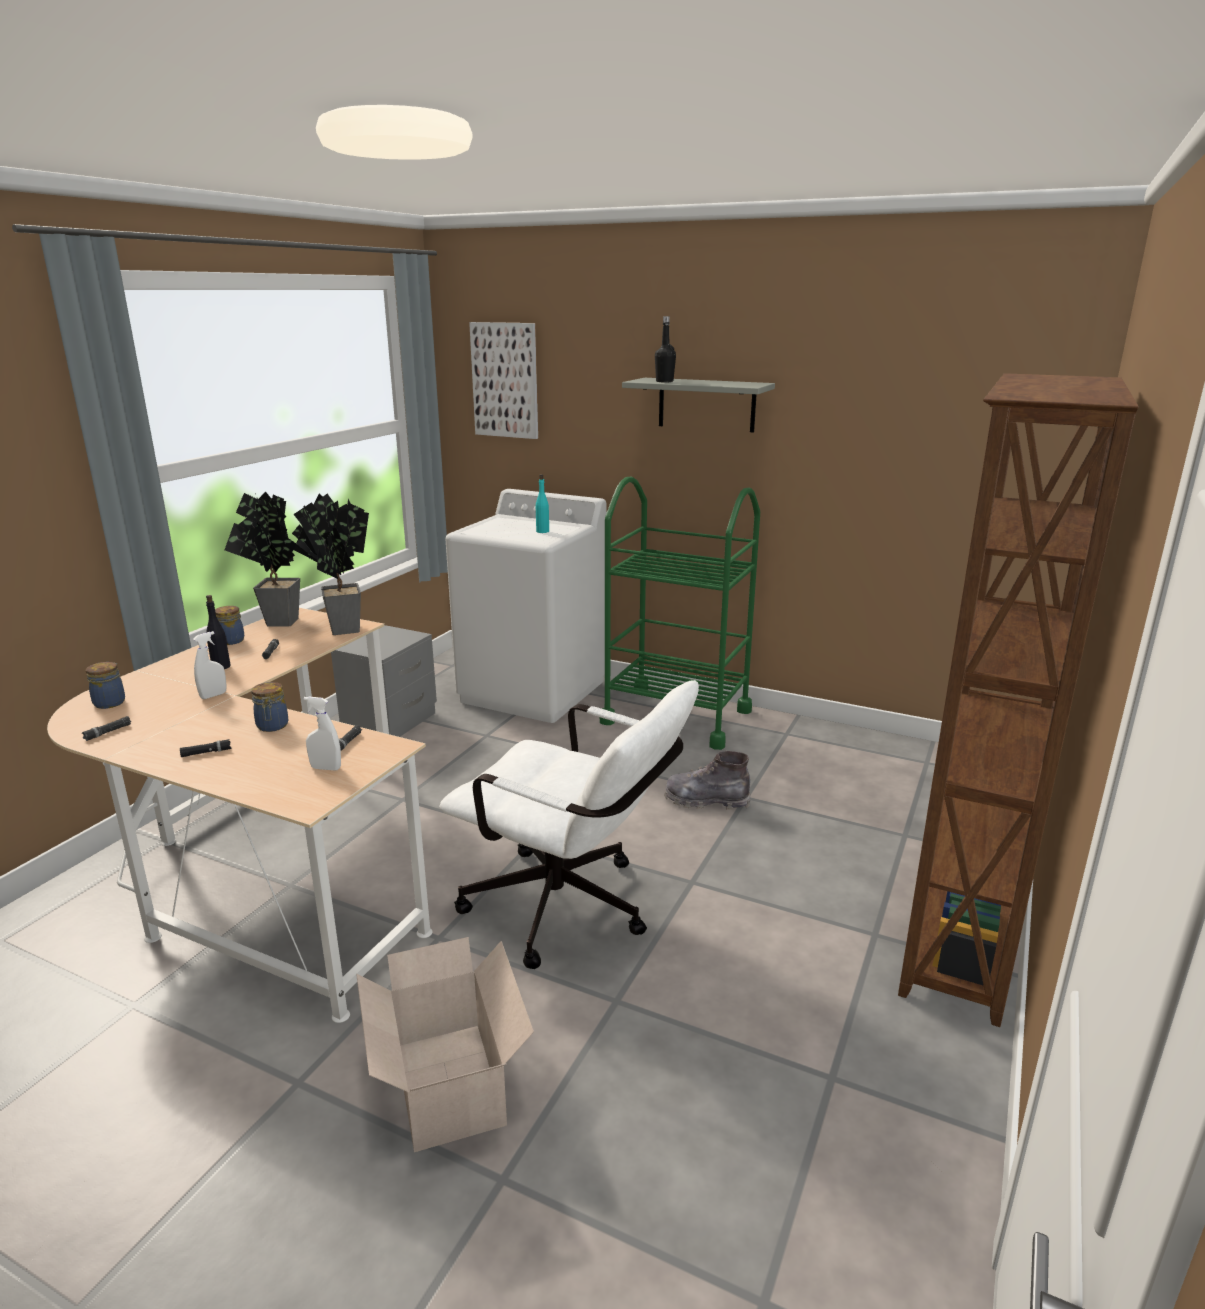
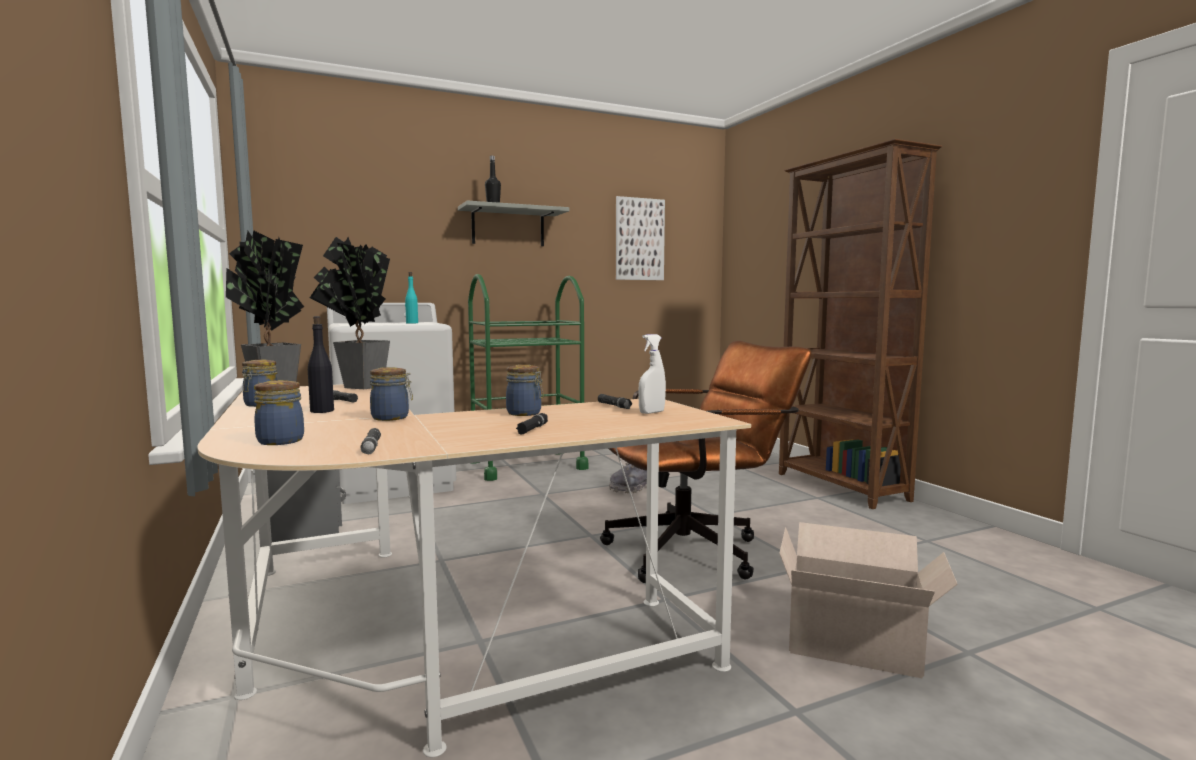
camera: 50 degrees left, 15 degrees down
(213, 695) = (392, 418): white spray bottle -> jar
(505, 380) = (319, 206): picture -> picture (639, 239)
(571, 911) = (696, 550): white office chair -> brown office chair

